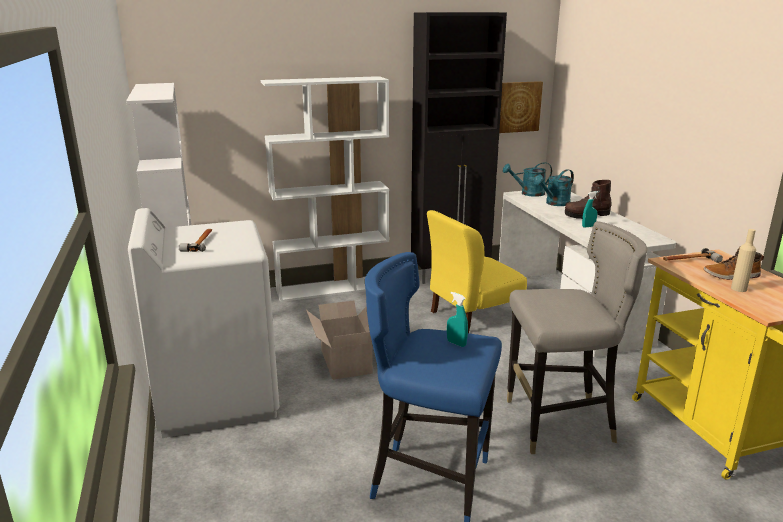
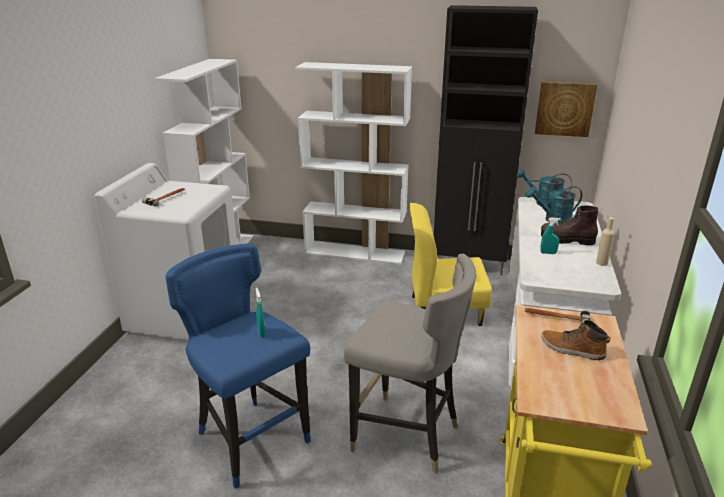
camera: 30 degrees right, 5 degrees up
(346, 360) = (299, 318): cardboard box -> none
(738, 289) = (553, 366): beige bottle -> beige bottle (602, 263)

